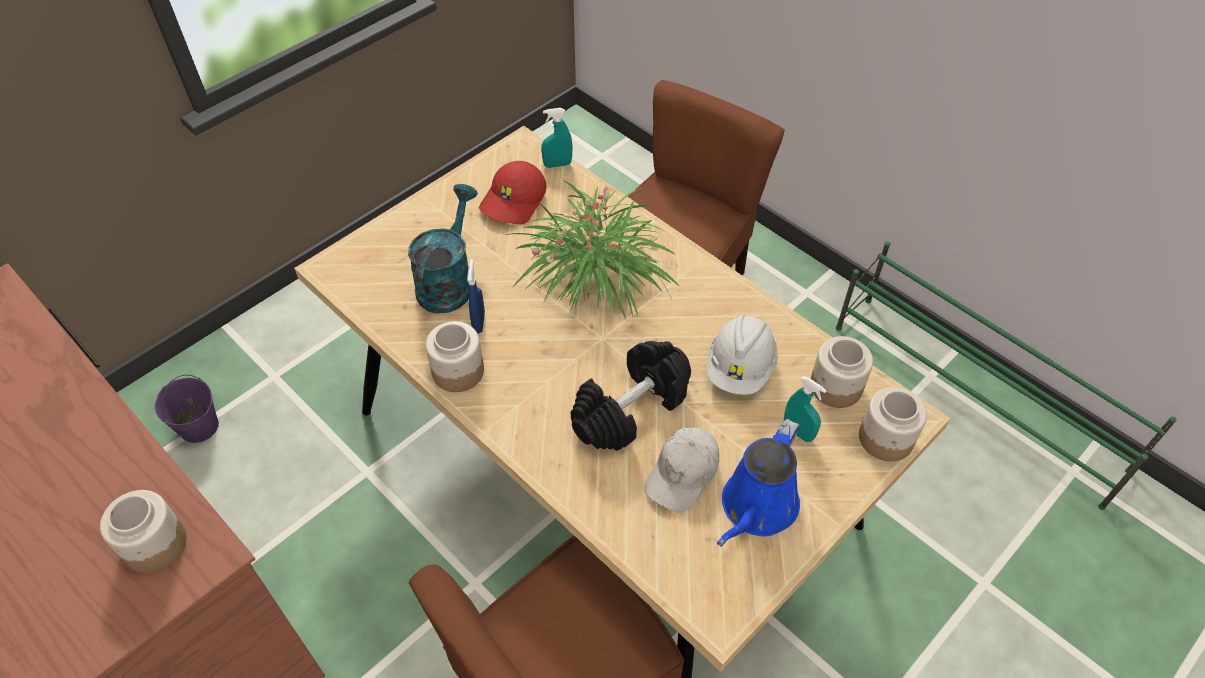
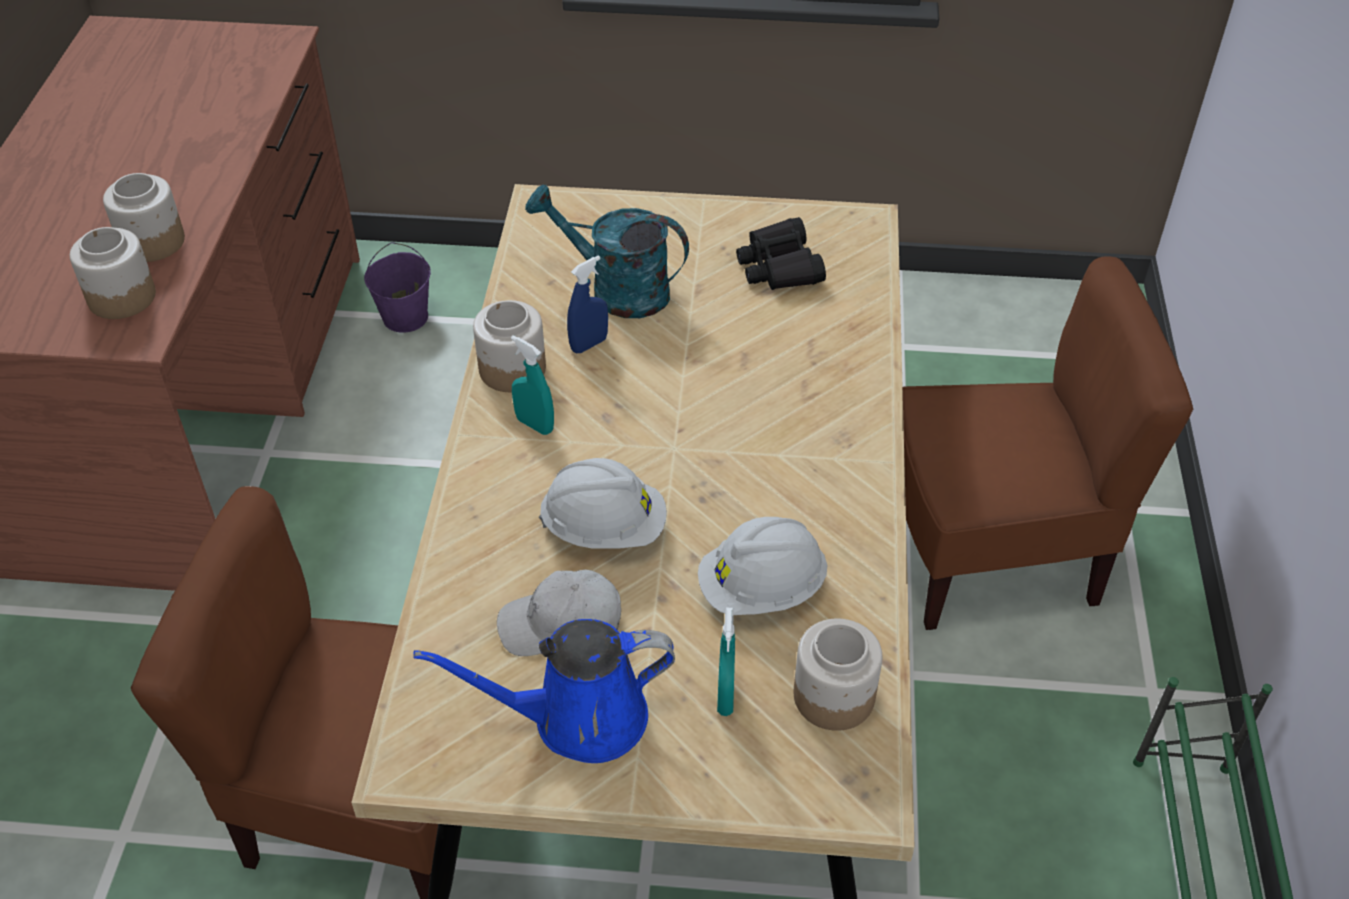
camera: 50 degrees right, 5 degrees down
(448, 281) = (616, 290): turquoise watering can -> turquoise watering can turned 135 degrees counterclockwise
(514, 202) = (779, 266): red cap -> black binoculars
(557, 164) = (874, 263): turquoise spray bottle -> turquoise spray bottle (534, 425)
(596, 277) = (752, 391): potted plant -> none
(630, 408) = (604, 528): black dumbbell -> white hard hat
(886, 439) = (806, 792): jar -> jar (151, 242)

